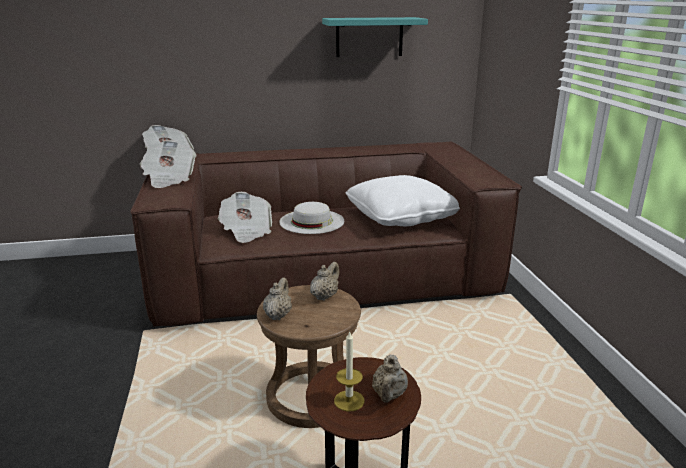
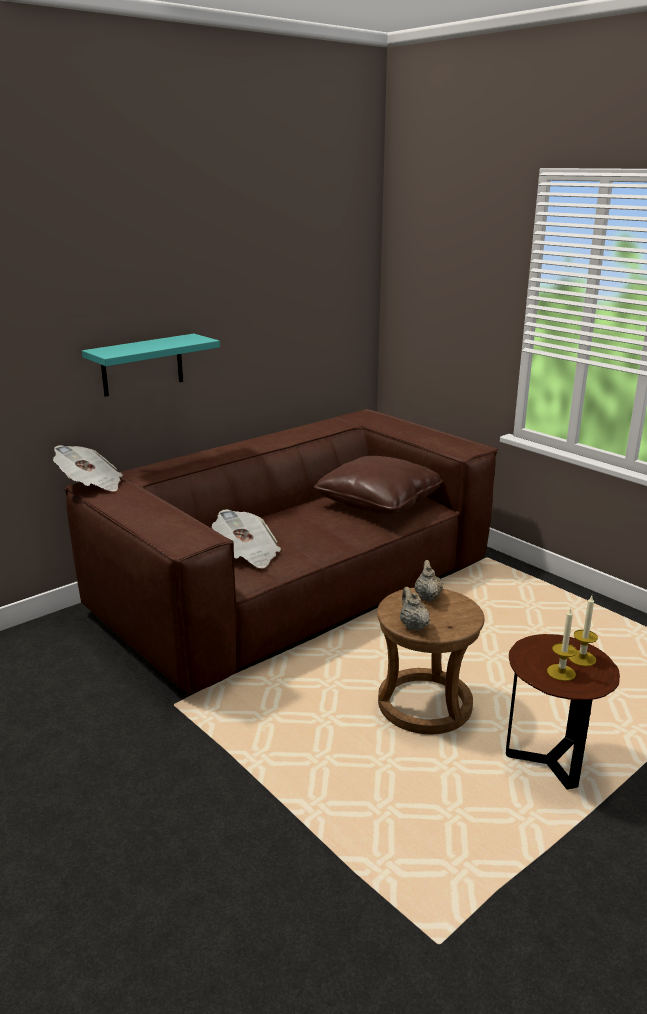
camera: 30 degrees left, 0 degrees up
(169, 179) = (145, 512): newspaper -> none
(312, 221) = (300, 527): white hat -> none
(369, 37) = (283, 304): turquoise shelf -> turquoise shelf (142, 365)
(389, 395) = (582, 658): beige teapot -> candle
(400, 217) = (378, 502): white pillow -> brown pillow

